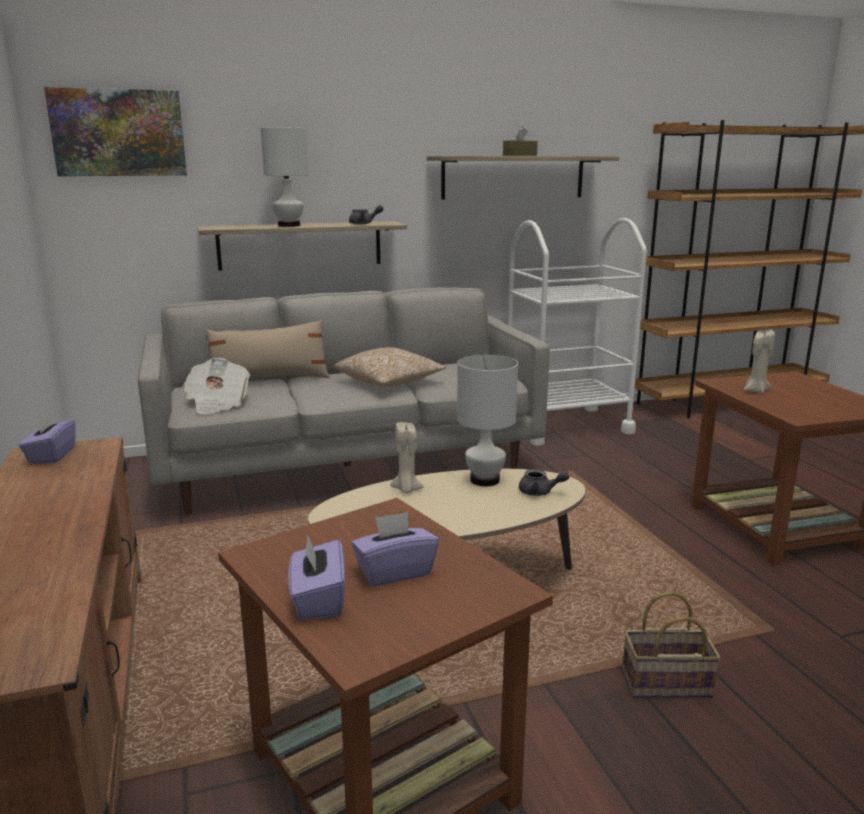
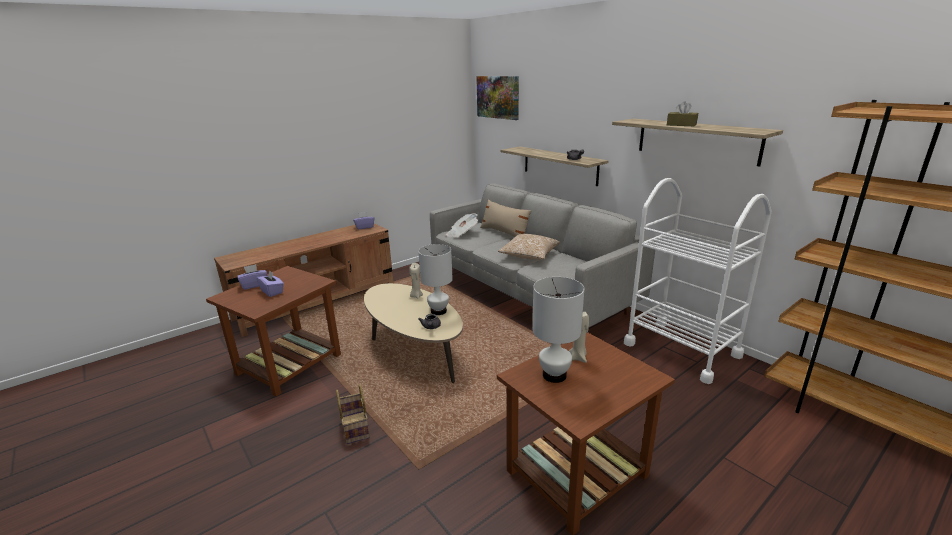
camera: 70 degrees right, 5 degrees up
(289, 225) = (541, 154): white table lamp -> white table lamp (554, 375)

